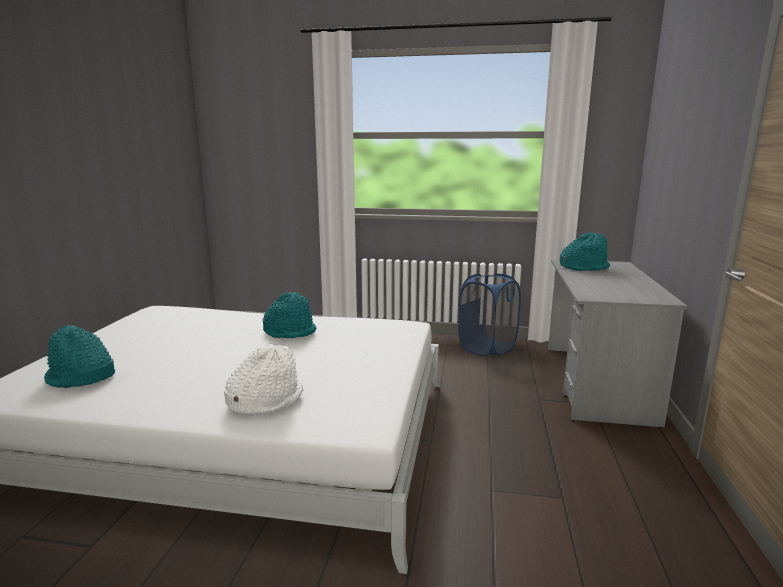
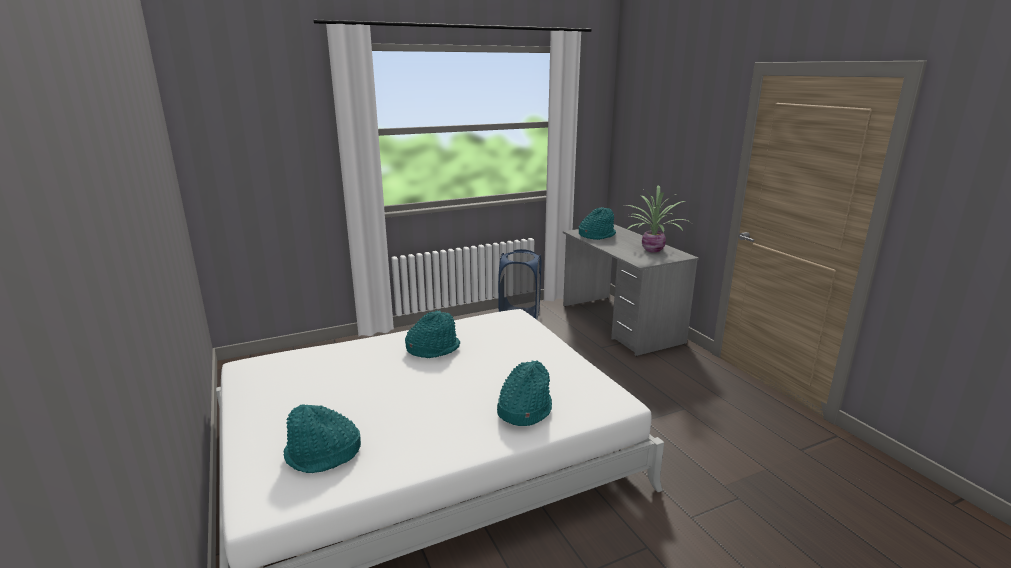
camera: 35 degrees left, 5 degrees up
(265, 400) = (523, 410): white hat -> turquoise hat
(628, 288) = (651, 250): none -> potted plant

